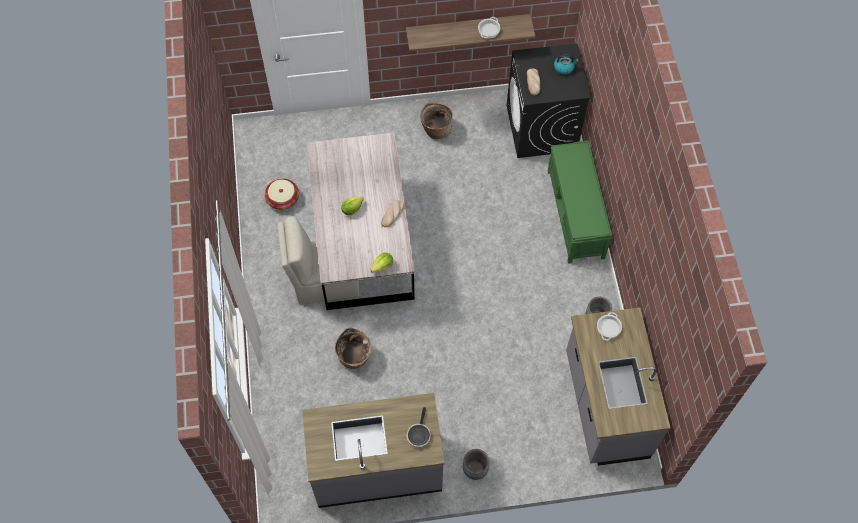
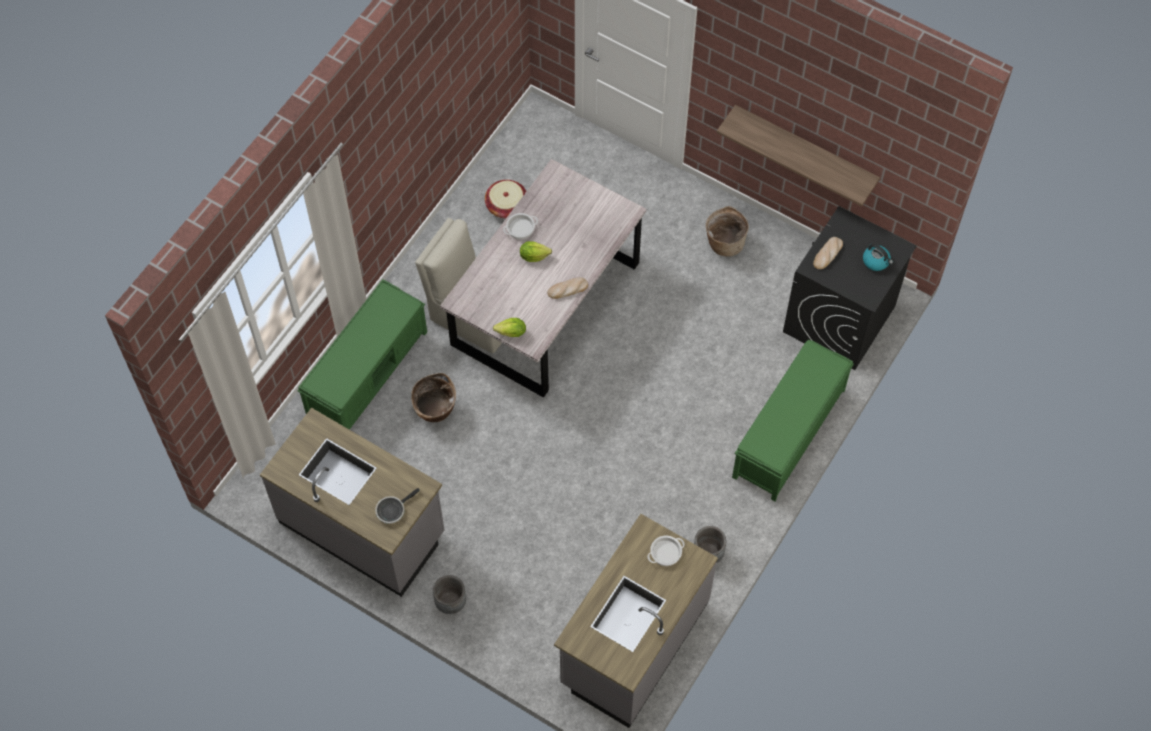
camera: 40 degrees right, 0 degrees up
(289, 366) = (368, 372): none -> green bench
(489, 30) = (818, 165): cooking pot -> cooking pot (520, 228)

